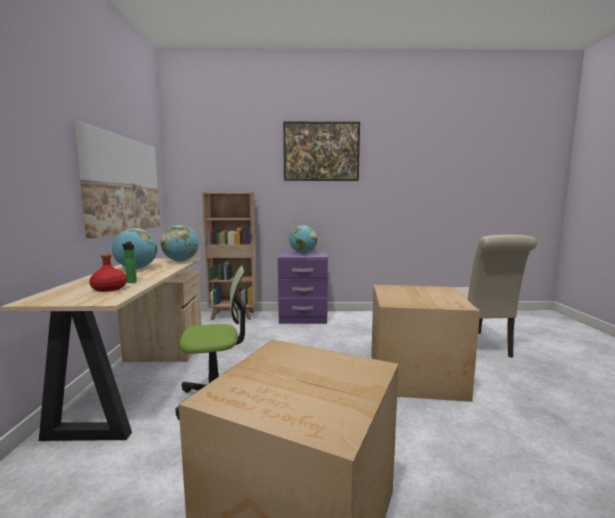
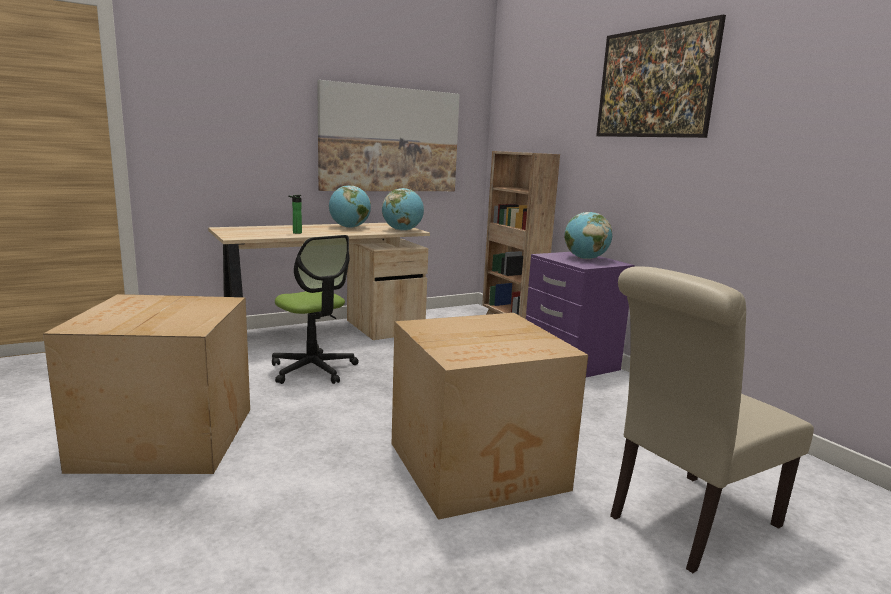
camera: 60 degrees right, 5 degrees up
(108, 288) = (269, 233): red bottle -> none

